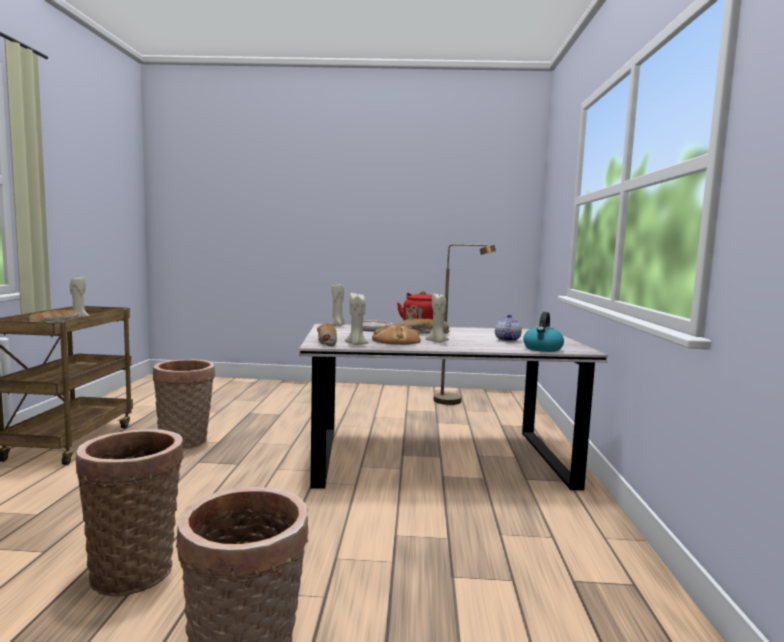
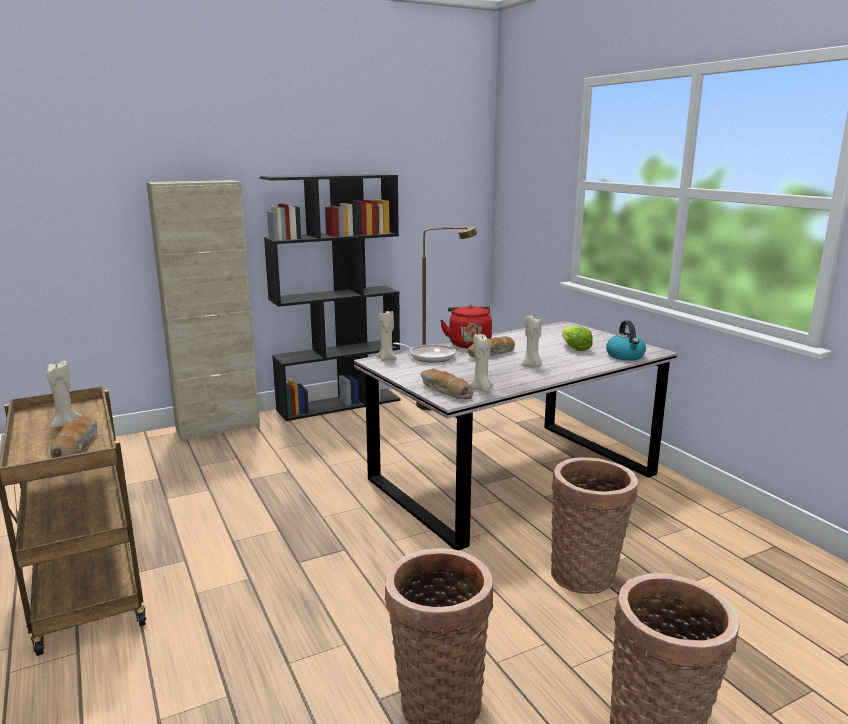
camera: 30 degrees left, 10 degrees up
(186, 443) = (243, 543): basket -> basket (586, 574)
(278, 384) = (218, 428): none -> beige cabinet
(377, 388) = (339, 404): none -> black bookcase
(396, 341) = (498, 373): bread -> none
(507, 340) = (574, 348): teapot -> lettuce

